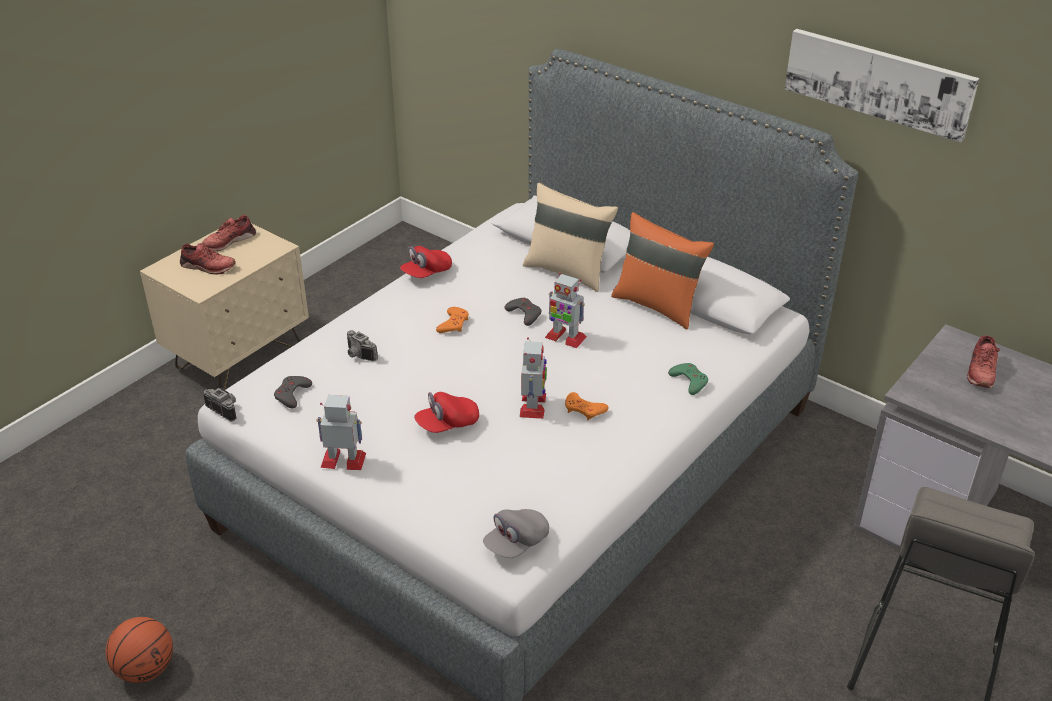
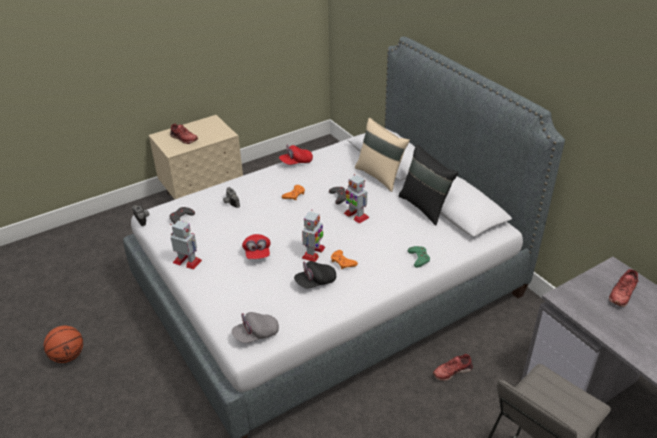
camera: 20 degrees right, 0 degrees up
(229, 241) = (203, 126): red shoe -> red shoe (452, 371)
(447, 424) = (257, 253): red cap -> red cap turned 90 degrees counterclockwise
(560, 447) = (315, 282): none -> black cap
(658, 305) = (425, 207): orange pillow -> black pillow
(878, 82) = (584, 79): picture -> none

